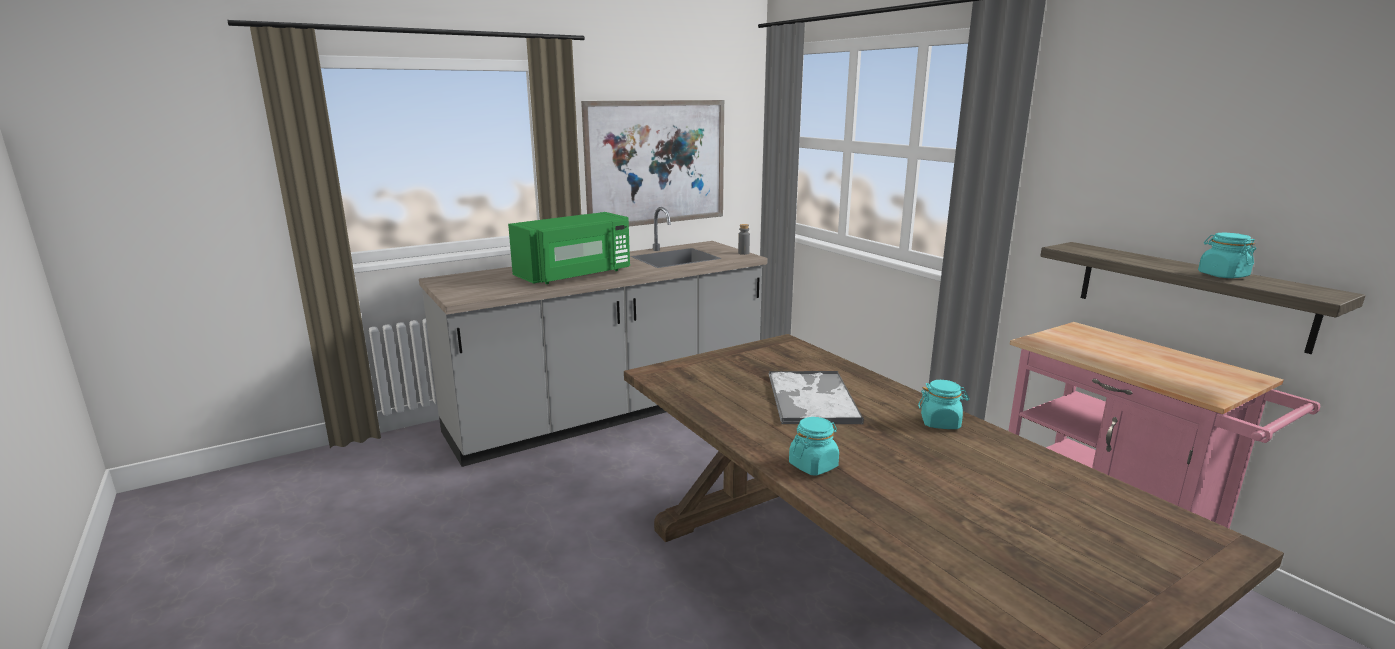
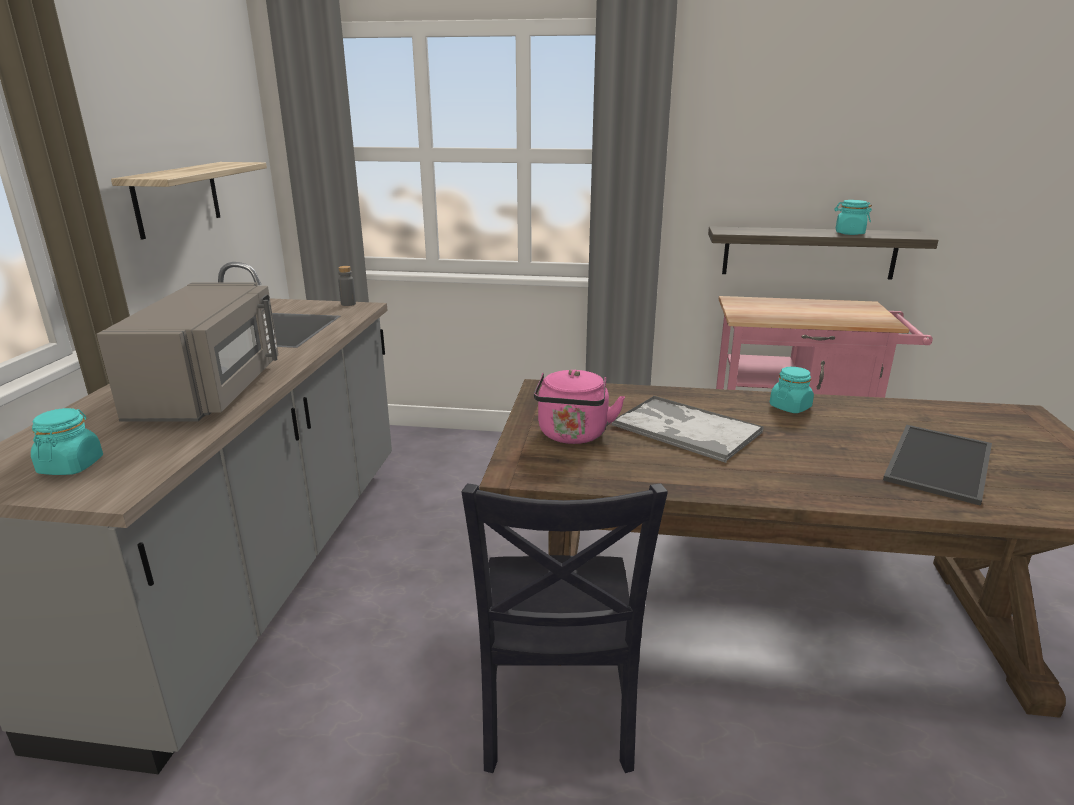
camera: 50 degrees left, 5 degrees up
(575, 275) = (212, 390): green microwave -> grey microwave
(621, 560) = (555, 715): none -> black chair
(657, 163) = (177, 198): picture -> shelf
(730, 371) = (573, 436): none -> pink kettle
(813, 465) = (821, 483): turquoise jar -> turquoise jar (71, 466)
(960, 508) = (936, 461): none -> tray

